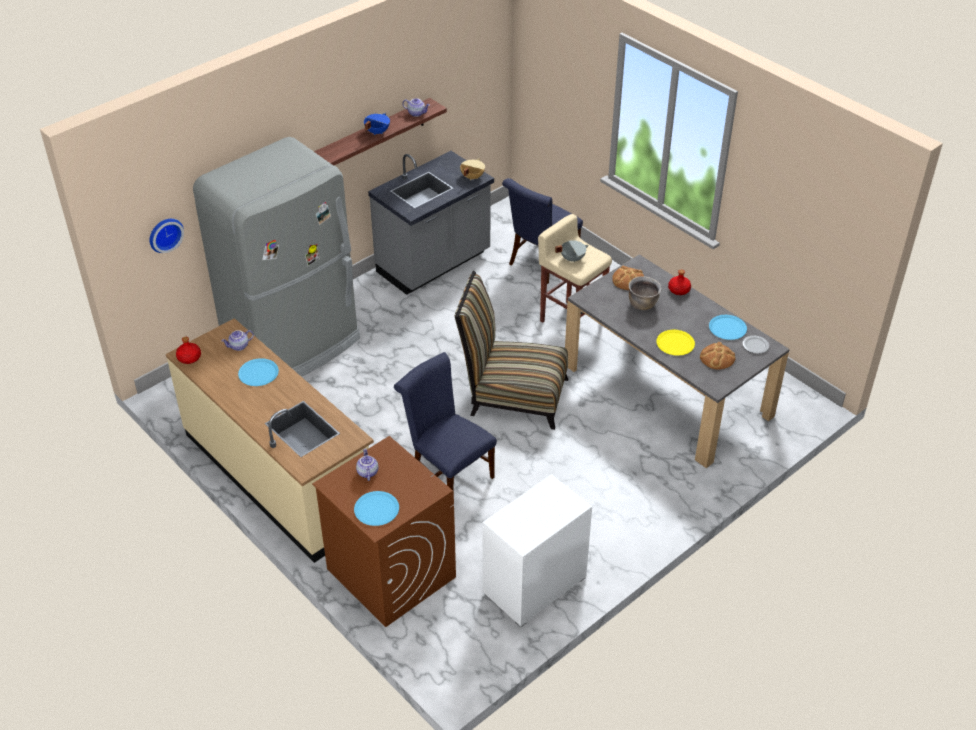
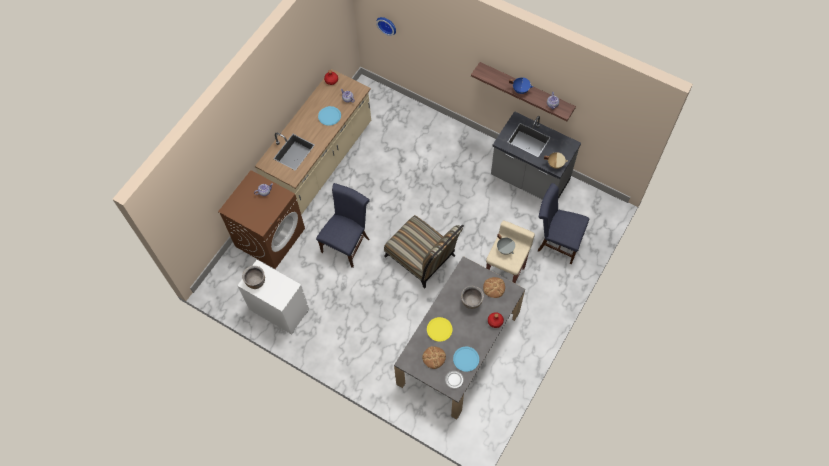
camera: 75 degrees right, 20 degrees up
(294, 346) = (424, 131): grey fridge -> none
(376, 509) = (240, 205): blue plate -> none
(512, 395) = (423, 259): chair -> chair turned 135 degrees clockwise
(525, 530) = (256, 282): none -> brown cooking pot

